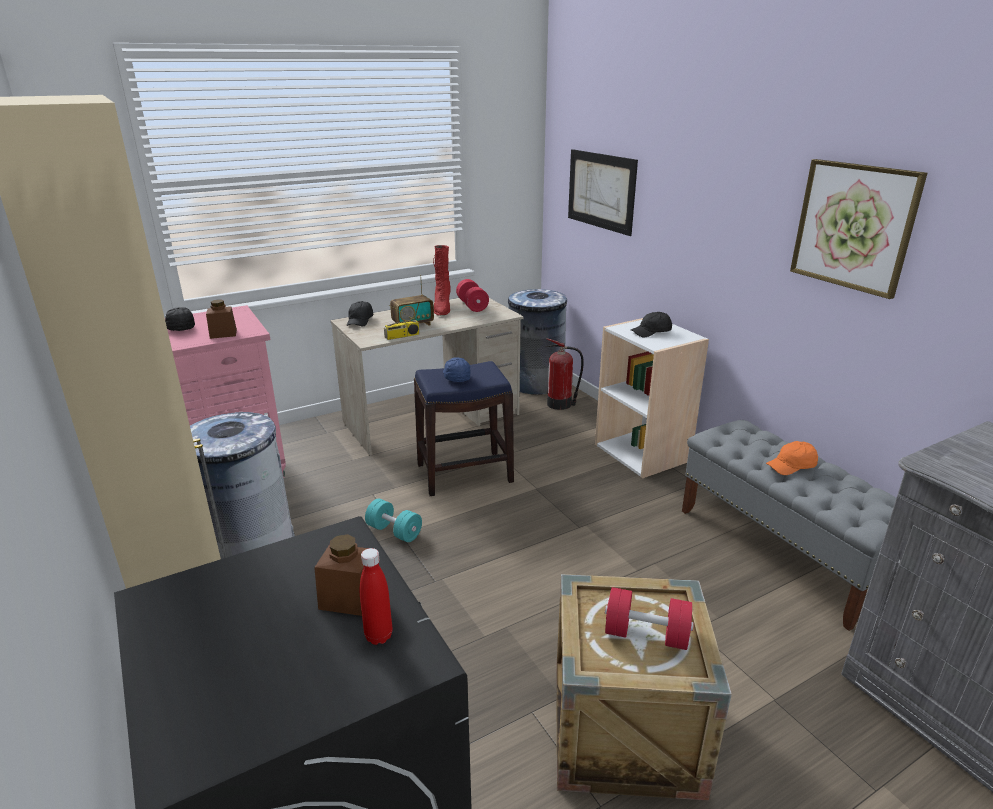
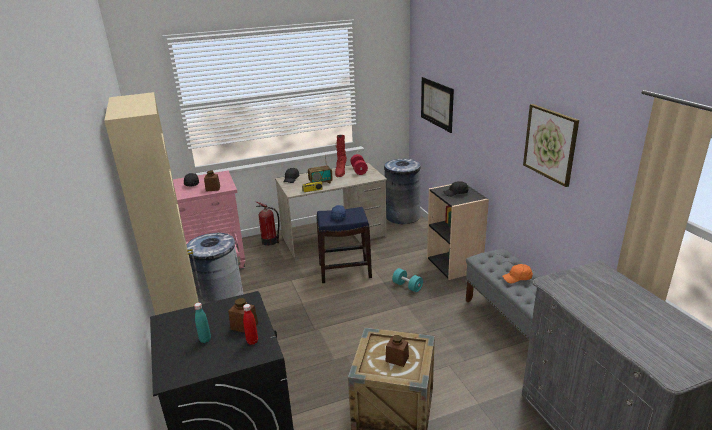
camera: 10 degrees right, 0 degrees up
(261, 641) = (205, 340): none -> turquoise bottle
(394, 531) = (298, 301): turquoise dumbbell -> turquoise dumbbell (407, 286)
(561, 404) = (414, 231): fire extinguisher -> fire extinguisher (270, 241)
(643, 452) = (455, 264): white bookcase -> black bookcase
(646, 635) = (397, 359): red dumbbell -> brown jar

